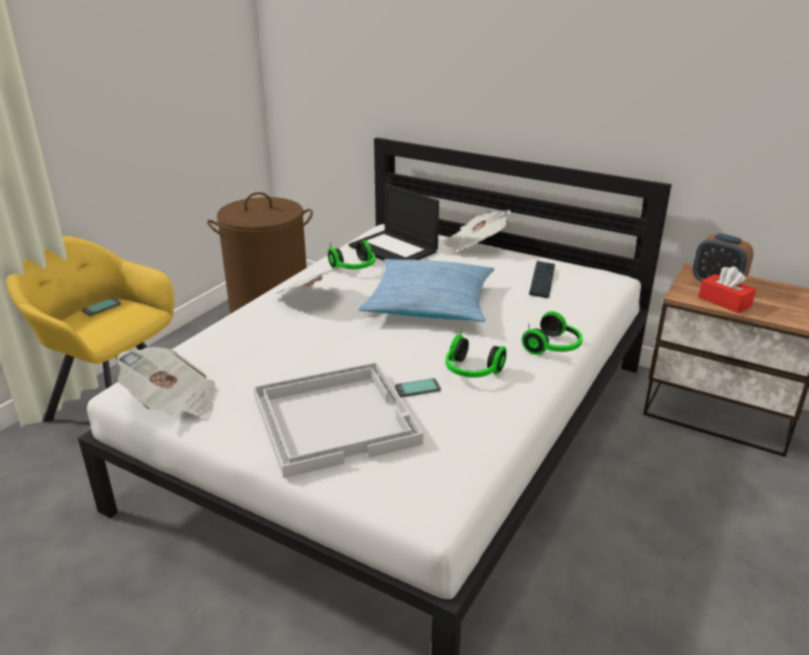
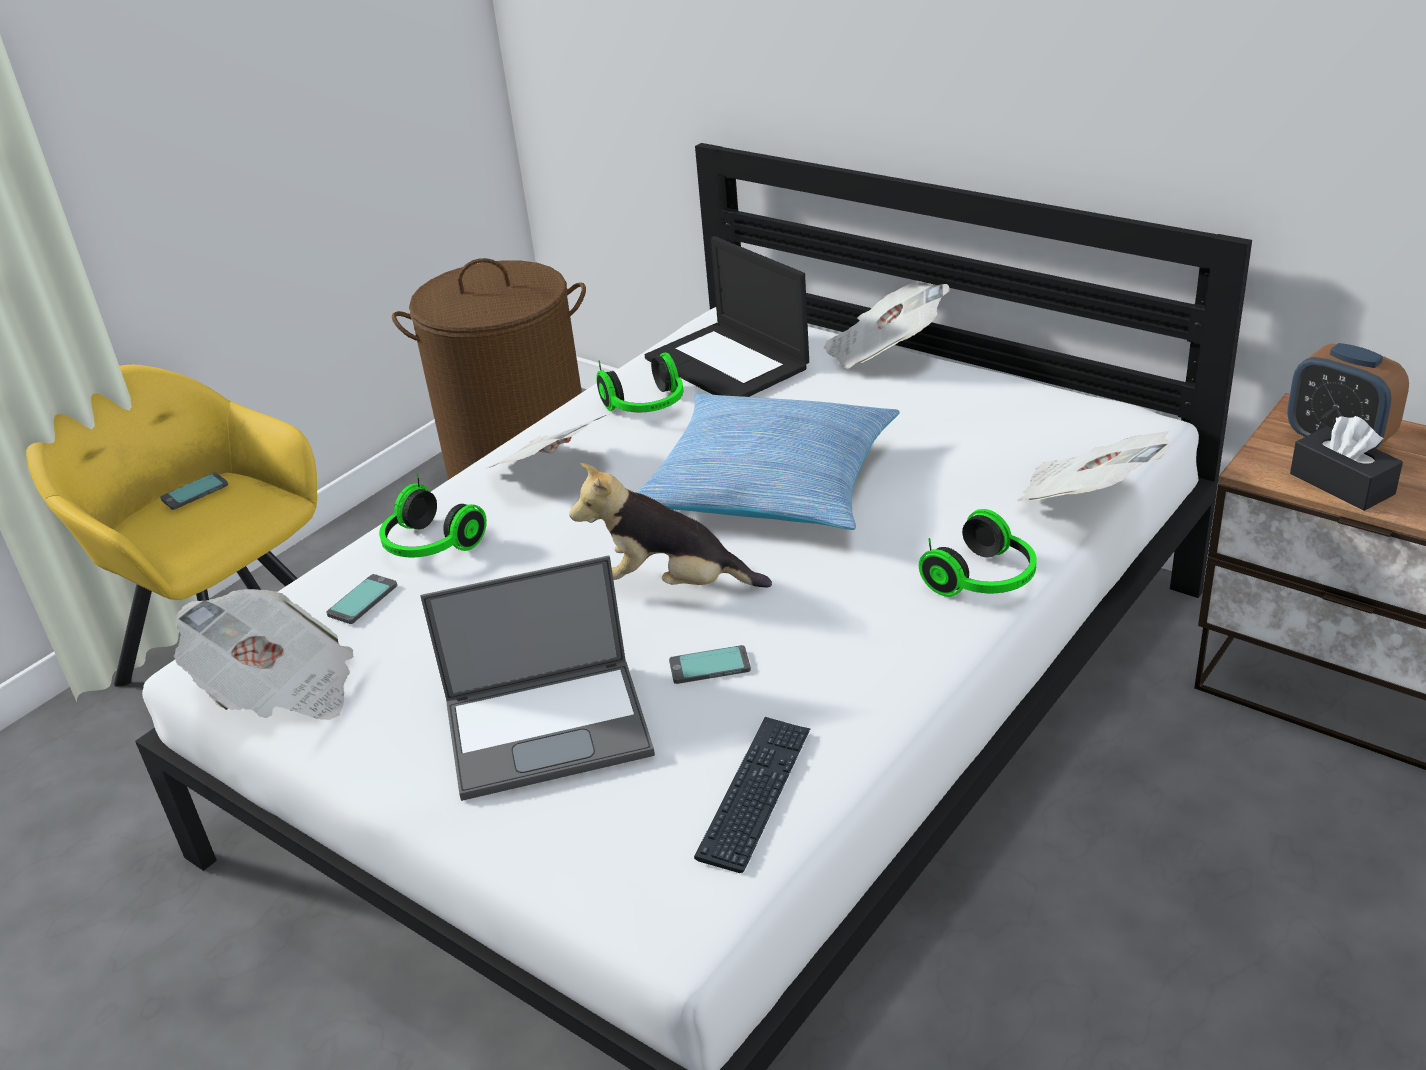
camera: 10 degrees right, 5 degrees up
(214, 358) = (362, 600): none -> phone
(336, 418) = (550, 726): white tray -> laptop
(388, 350) = (672, 585): none -> plush toy
(471, 372) = (815, 632): headphones -> headphones (429, 546)
(542, 280) = (995, 430): keyboard -> keyboard (755, 794)
(597, 311) = (1088, 499): none -> newspaper
(724, 302) = (1341, 484): red tissue box -> black tissue box

